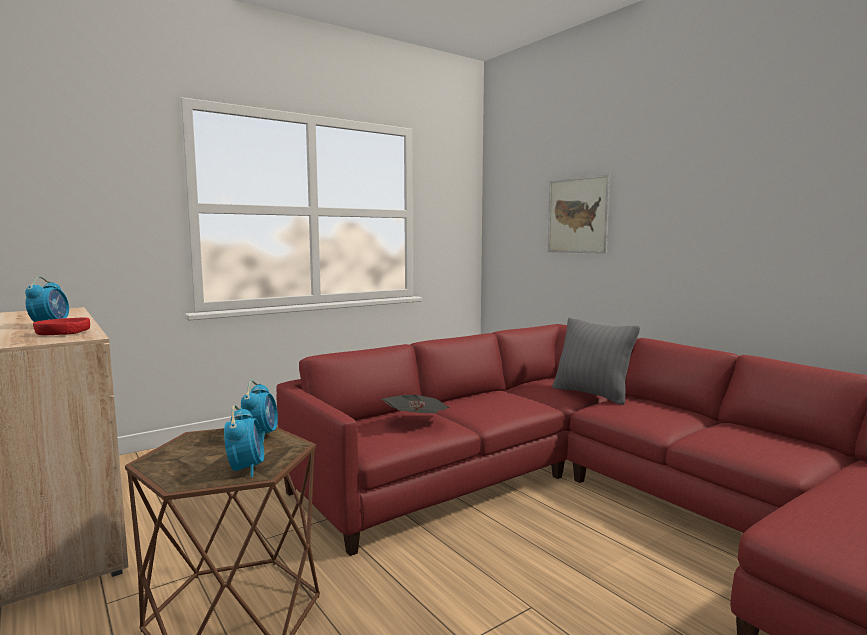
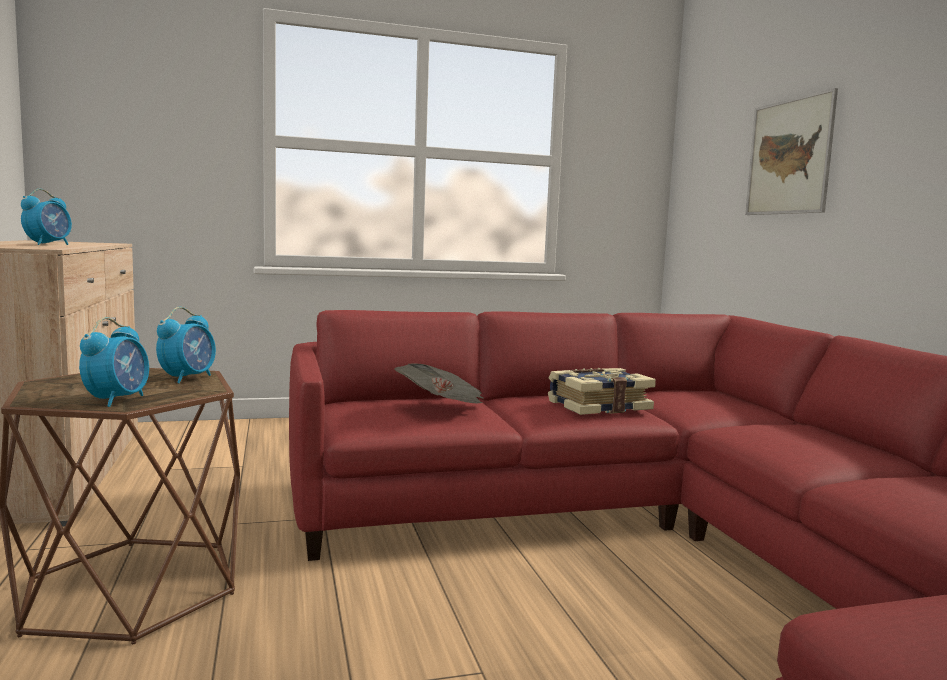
camera: 20 degrees right, 0 degrees up
(63, 333) = (38, 246): red bowl -> none
(509, 402) = (598, 406): none -> book
(592, 394) = (740, 413): grey pillow -> none

